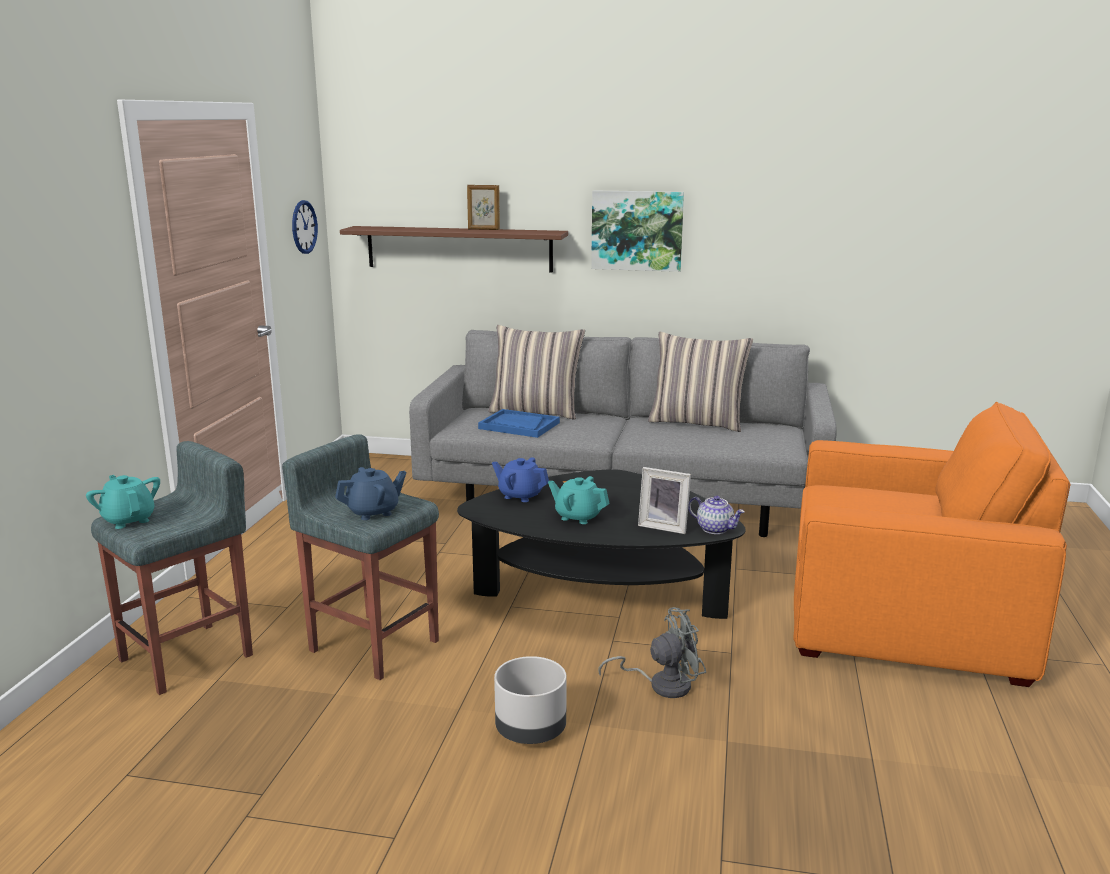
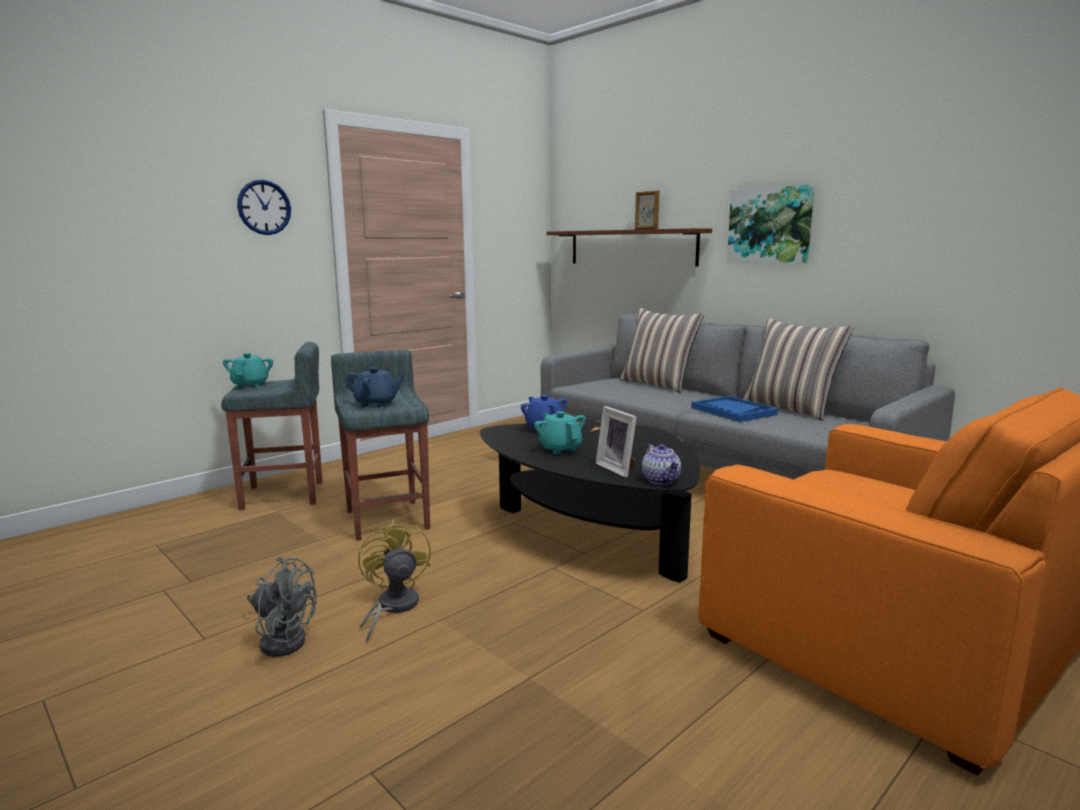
camera: 35 degrees right, 5 degrees down
(304, 227) = (520, 228): wall clock -> wall clock (264, 207)
(519, 426) = (624, 389): blue tray -> blue tray (733, 411)
(531, 731) = (392, 608): grey planter -> yellow fan
(662, 684) = (542, 612): grey fan -> grey fan (282, 639)

